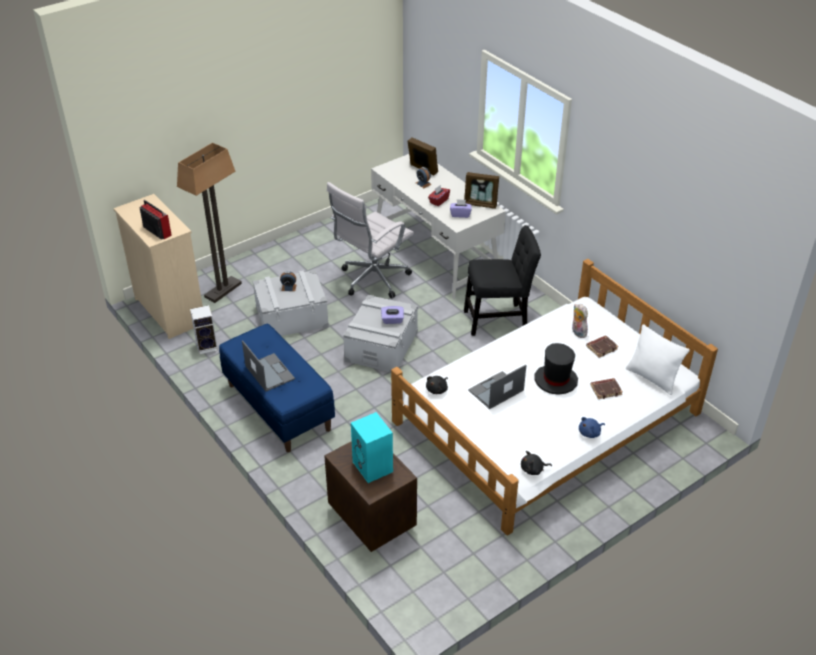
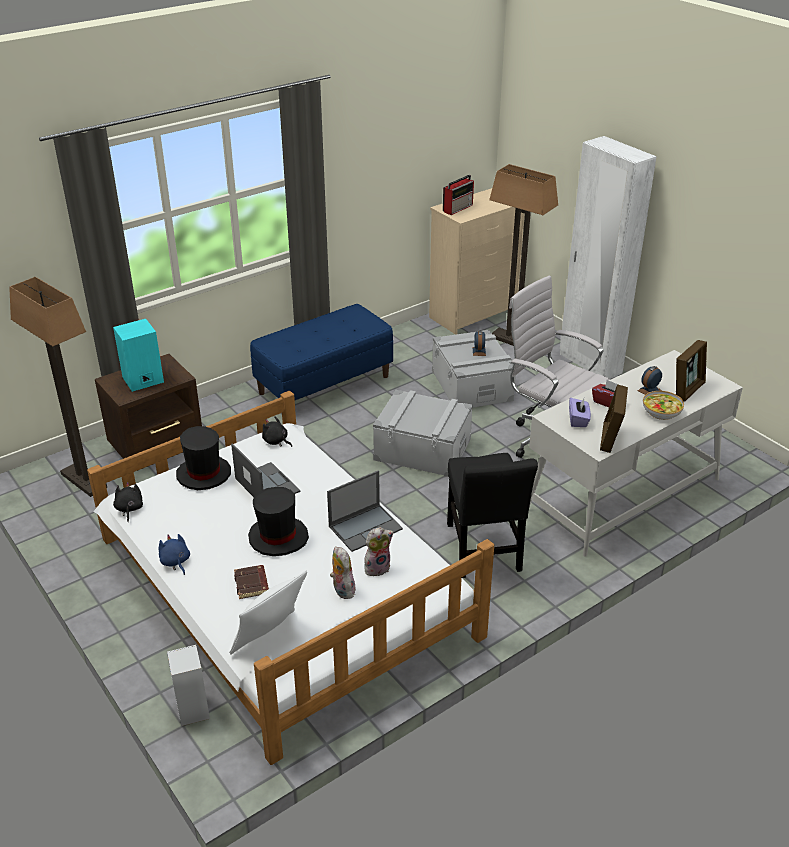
camera: 90 degrees right, 5 degrees down
(207, 346) = (418, 339): speaker -> speaker (194, 711)
(268, 253) = (590, 364): none -> white wardrobe
(269, 372) = (312, 331): laptop -> laptop (366, 527)
(392, 320) = (422, 422): purple tissue box -> none
(425, 567) = (83, 481): none -> floor lamp
(449, 182) = (661, 412): none -> bowl
(485, 428) = (203, 474): none -> black hat
(601, 347) = (342, 589): brown book -> plush toy

